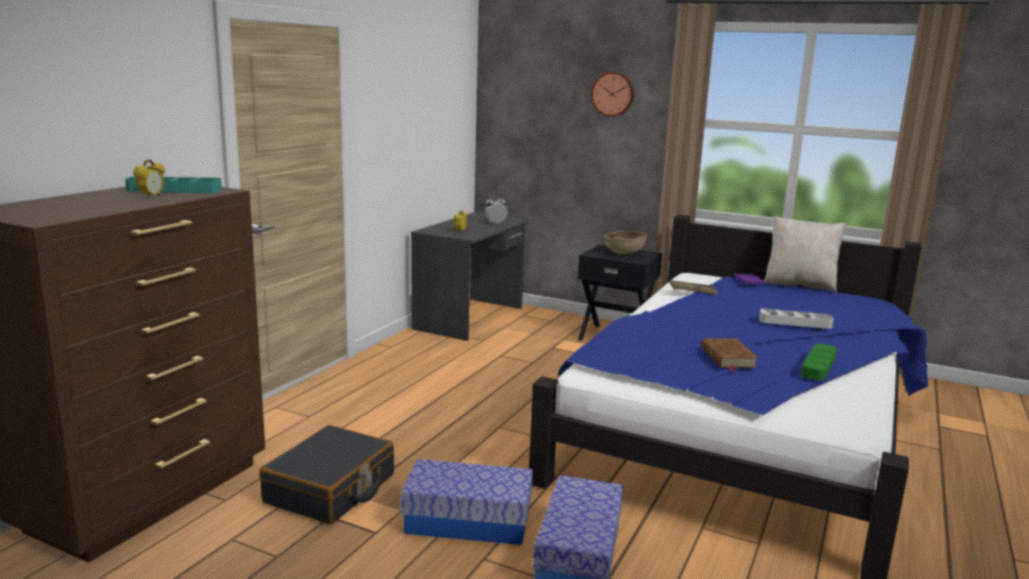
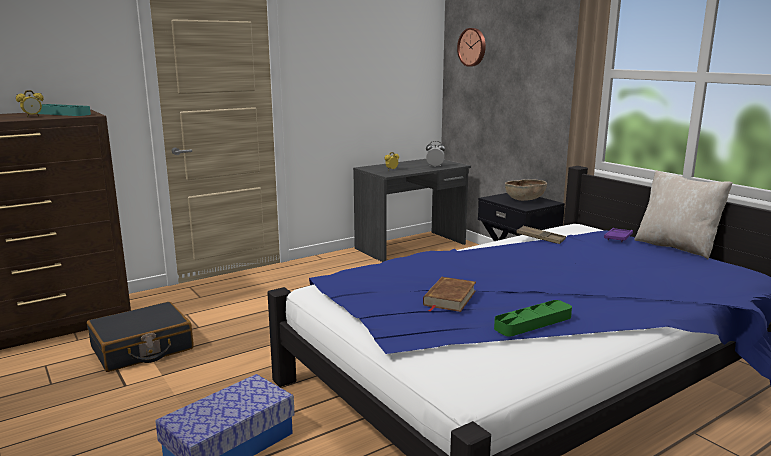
camera: 30 degrees right, 0 degrees up
(468, 521) = (192, 395): storage box -> none
(613, 94) = (537, 49): wall clock -> wall clock (472, 47)
(795, 322) = (589, 279): grey tray -> none

